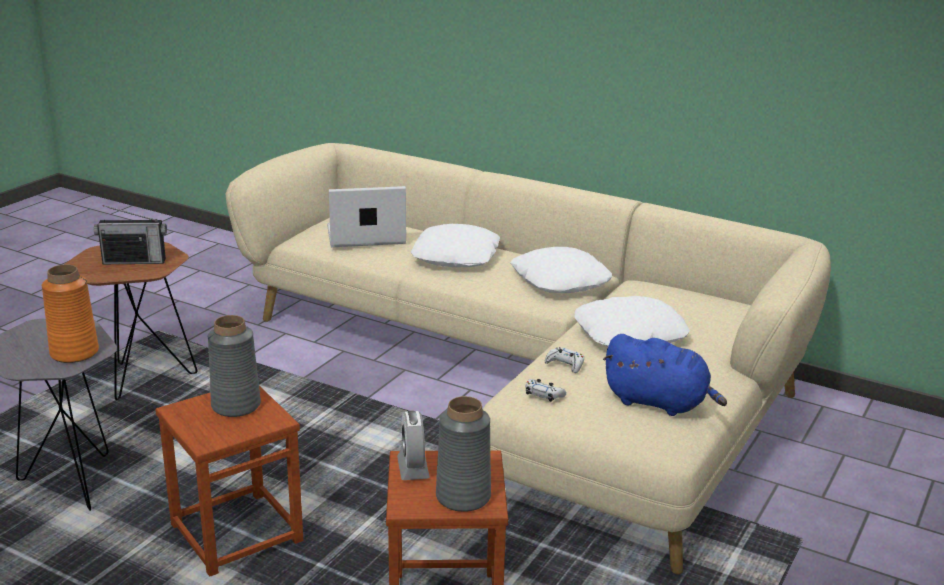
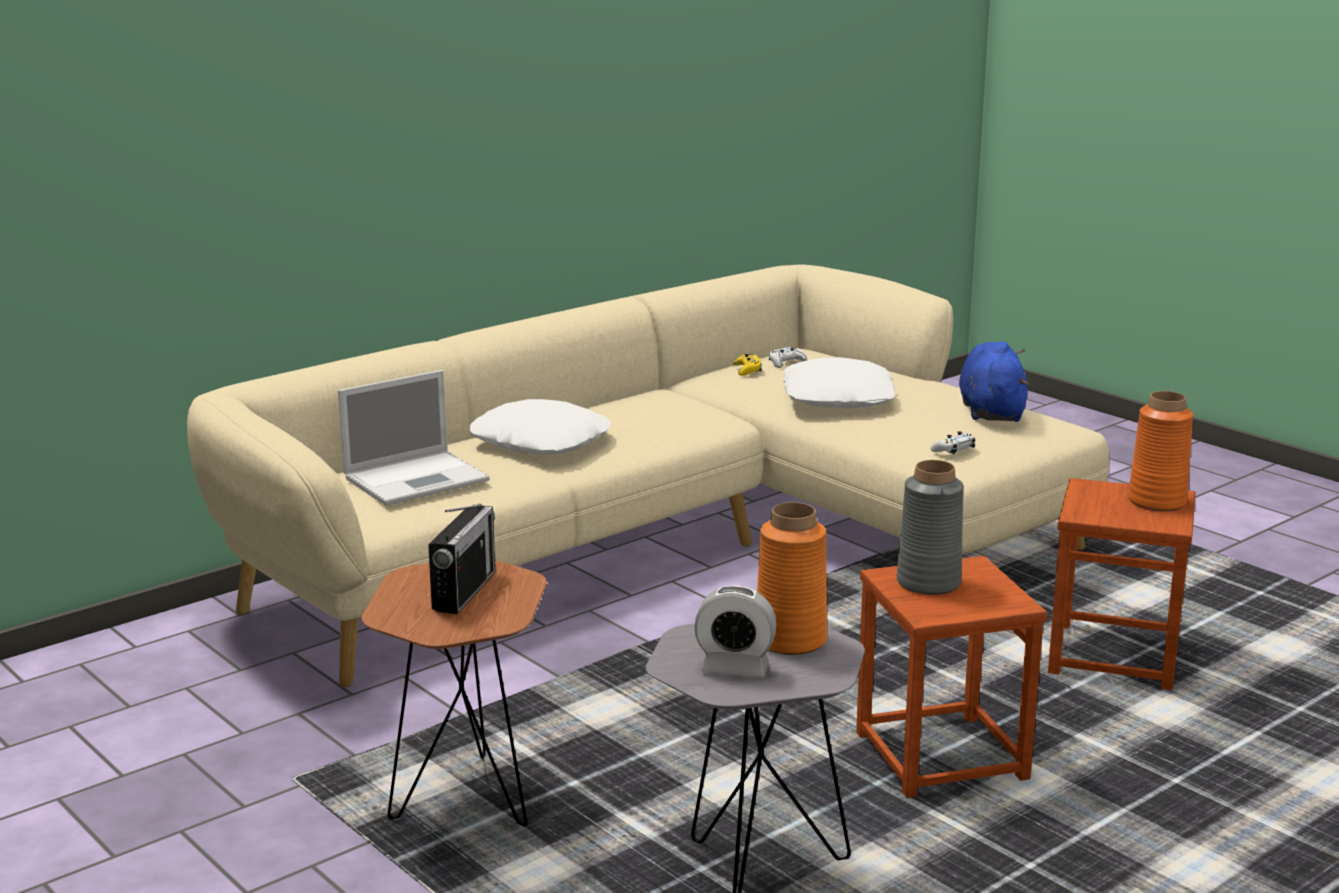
camera: 70 degrees left, 5 degrees down
(364, 235) = (418, 478): laptop -> laptop turned 135 degrees counterclockwise
(413, 468) = (1099, 514): alarm clock -> alarm clock (734, 668)
(463, 497) = (1157, 501): grey vase -> orange vase
(559, 280) = (660, 408): white pillow -> none
(565, 364) = (892, 431): white game controller -> white game controller (786, 362)
(659, 403) = (991, 411): blue plush toy -> blue plush toy turned 45 degrees counterclockwise
(672, 295) = (747, 370): none -> yellow game controller

